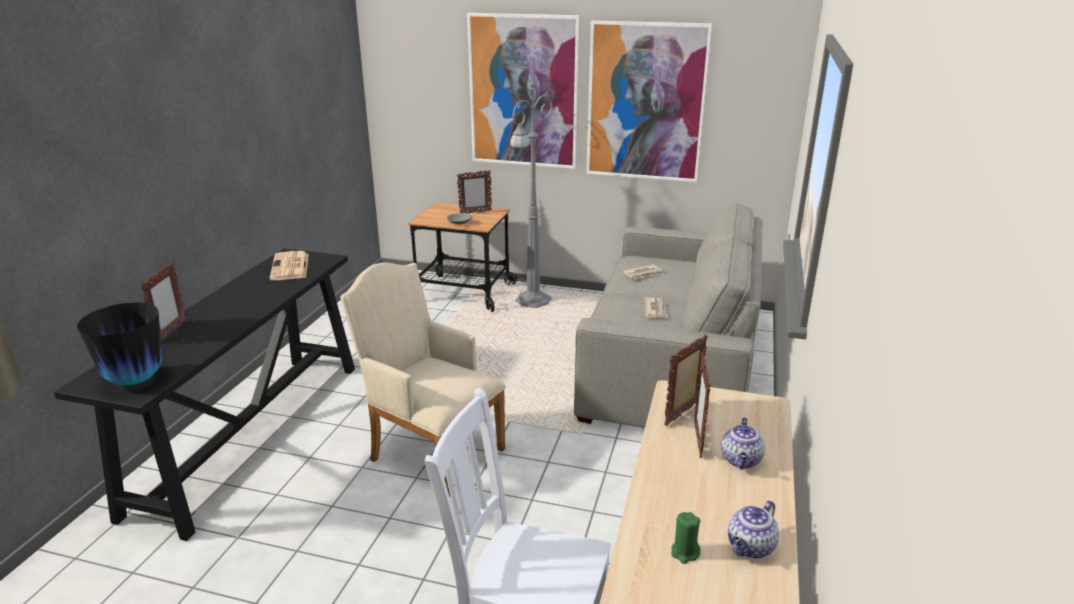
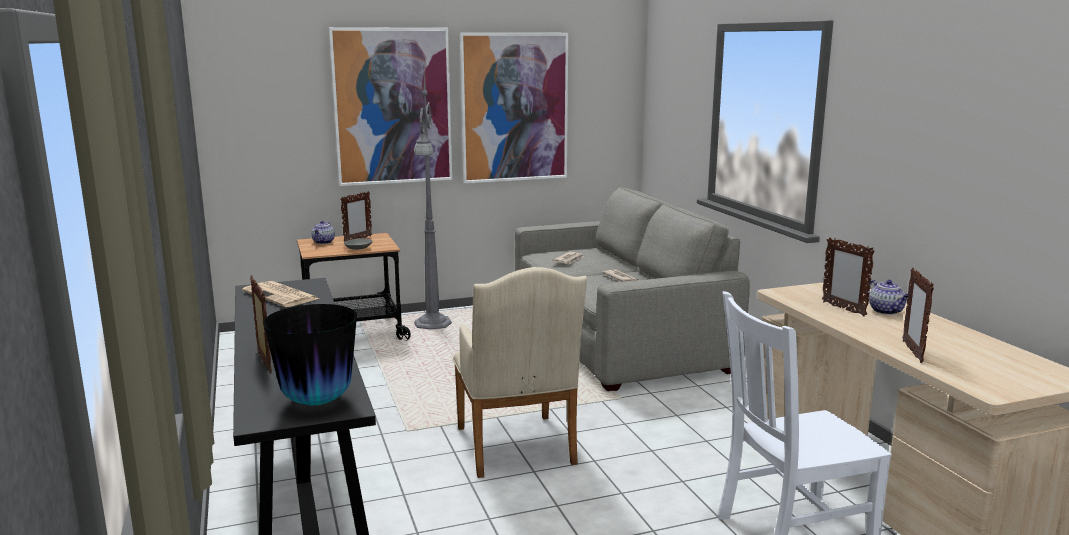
camera: 35 degrees left, 10 degrees down
(432, 451) = (516, 449): beige armchair -> beige armchair turned 105 degrees counterclockwise
(683, 413) = (808, 300): picture frame -> picture frame (912, 352)
(684, 552) = (949, 355): green candle -> none
(750, 548) = (972, 343): teapot -> teapot (323, 242)

